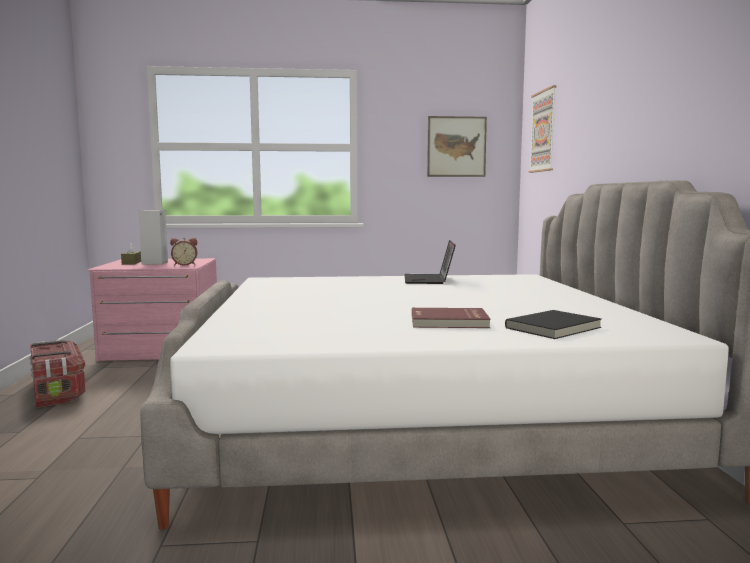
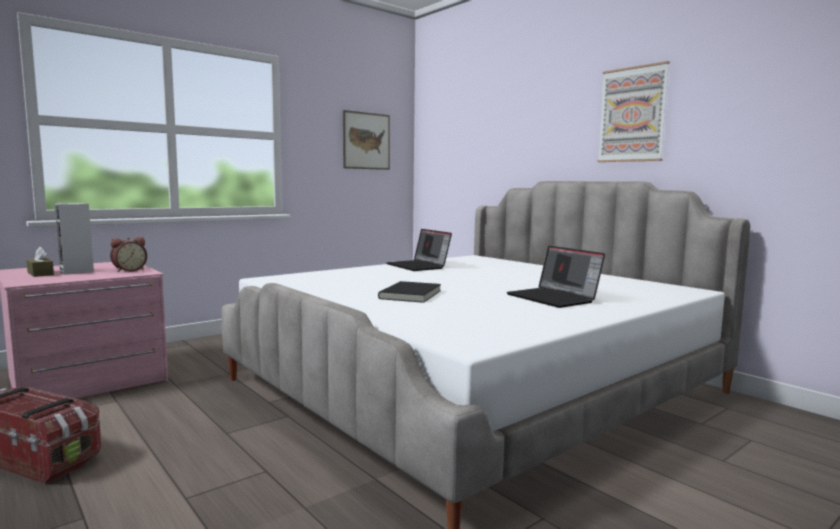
camera: 35 degrees left, 0 degrees up
(449, 322) = (554, 298): red book -> laptop
(543, 131) = (451, 133): picture -> picture (632, 114)
(554, 328) = (624, 294): black book -> black book (412, 295)

